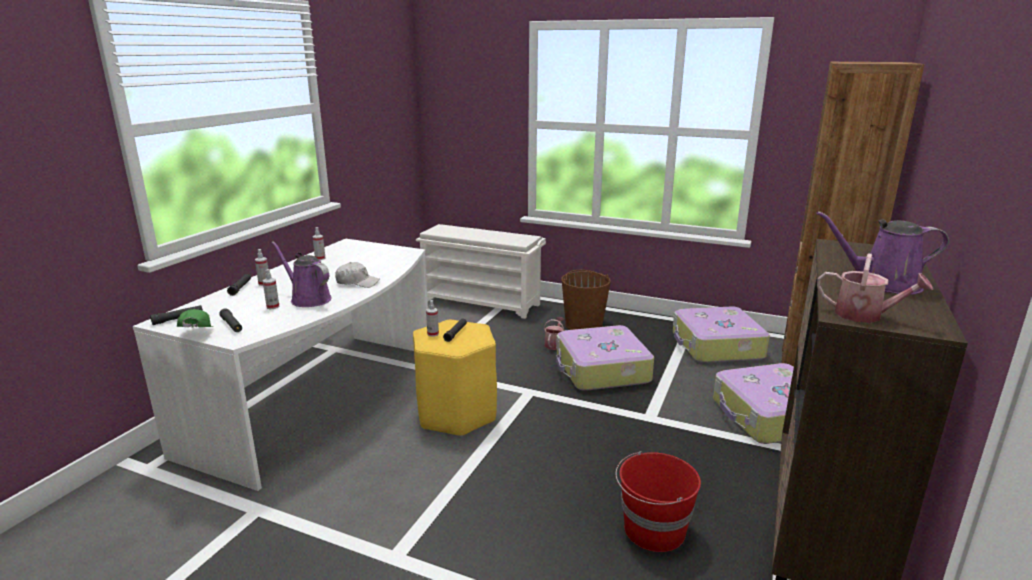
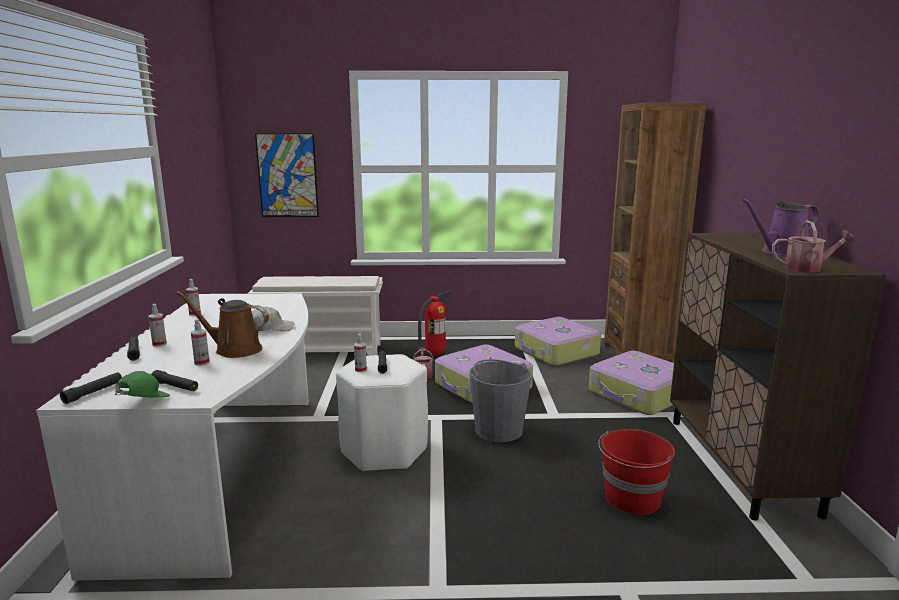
camera: 25 degrees left, 5 degrees down
(196, 335) = (142, 403): green cap -> green cap turned 60 degrees clockwise
(308, 299) = (234, 350): purple watering can -> brown watering can
(456, 414) = (384, 451): yellow stool -> white stool
(469, 127) = (287, 175): none -> picture
(578, 419) = (498, 430): none -> grey bucket
(583, 325) = (435, 354): brown bucket -> fire extinguisher

